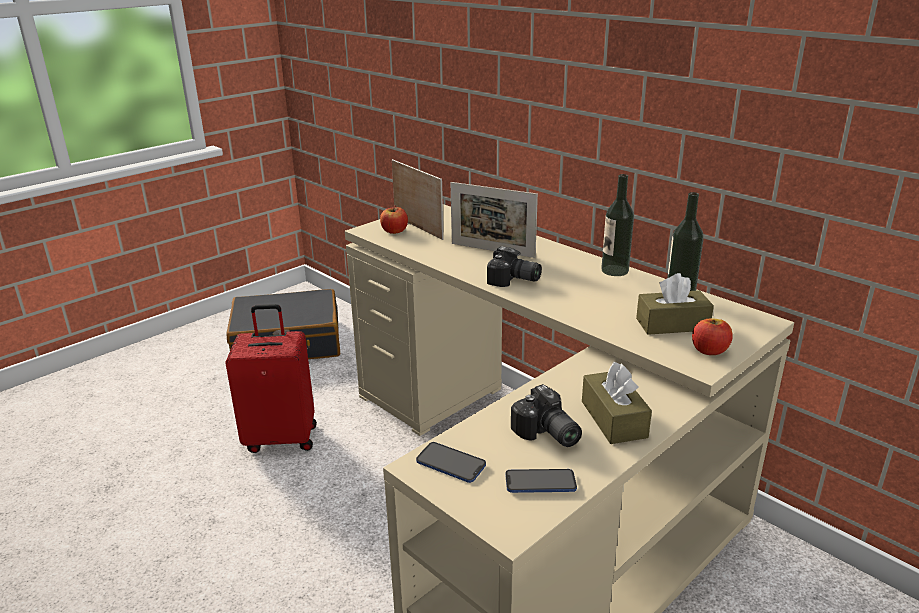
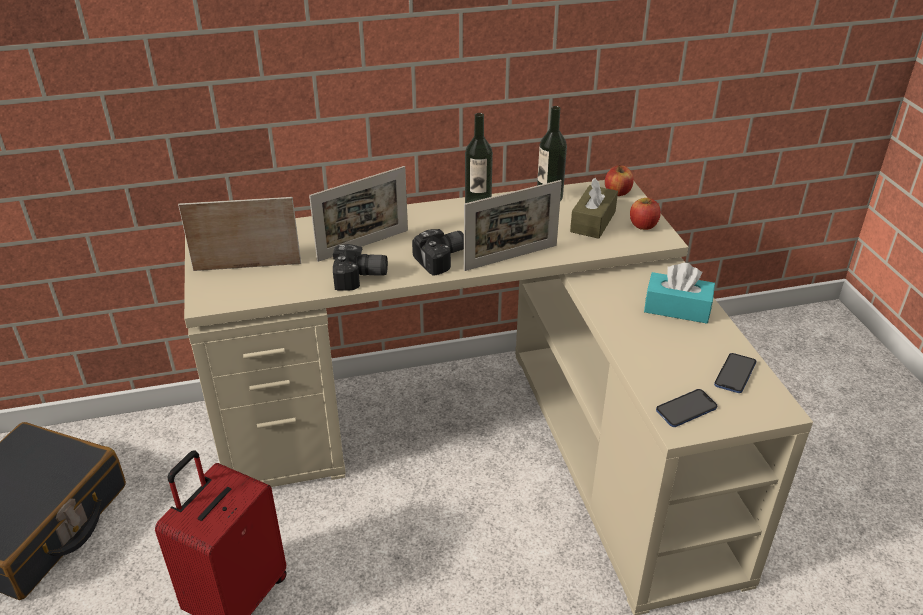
camera: 60 degrees left, 10 degrees up
(394, 231) = (236, 285): apple -> apple (617, 192)
(546, 434) = (677, 347): camera -> camera (360, 278)
(555, 305) = (511, 257): none -> picture frame
(613, 419) = (677, 308): brown tissue box -> turquoise tissue box

